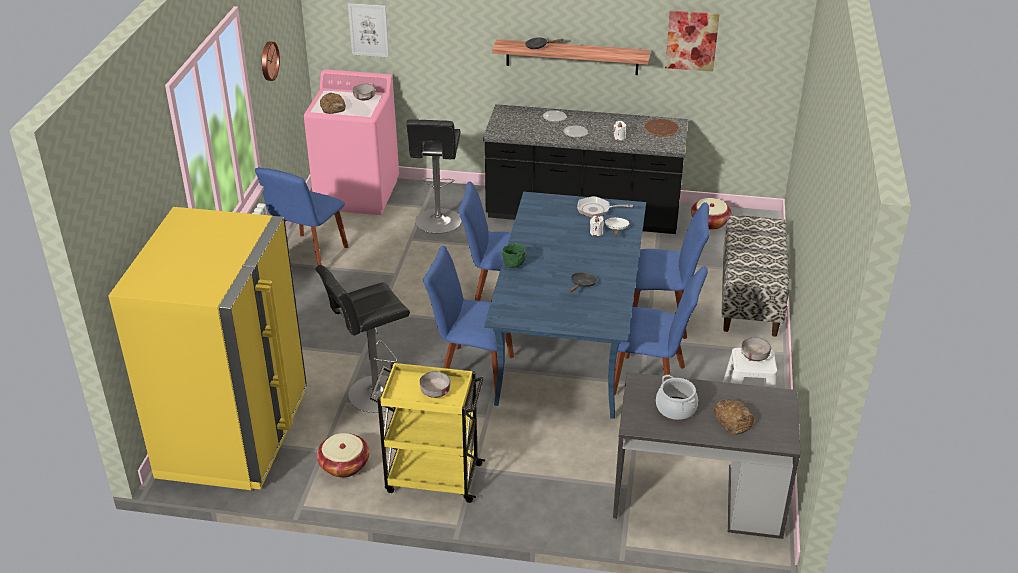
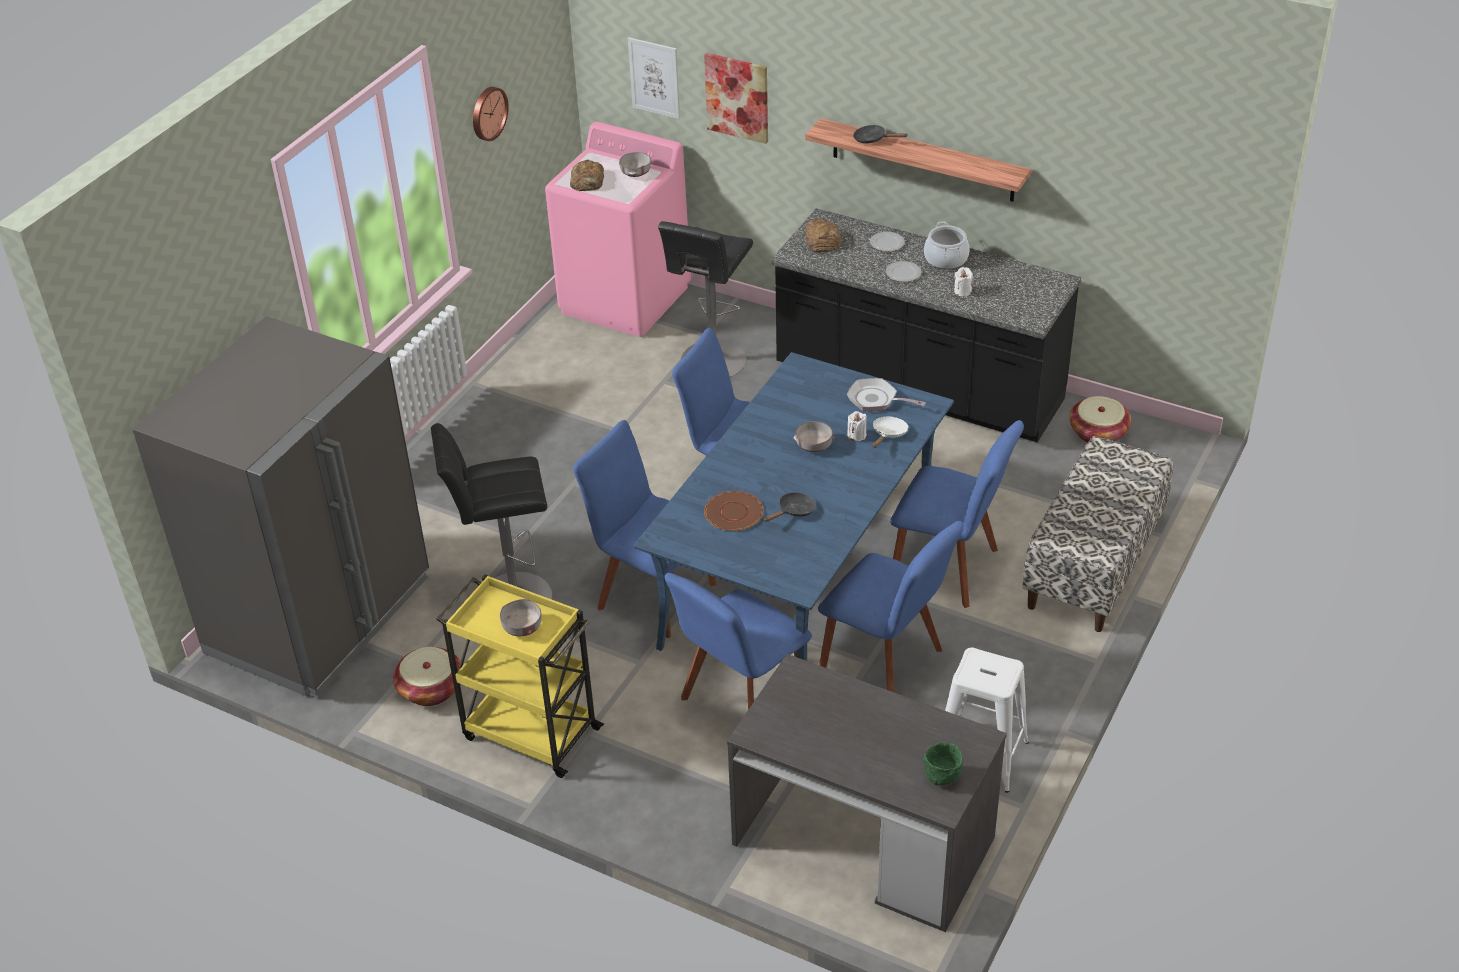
camera: 20 degrees right, 5 degrees up
(235, 434) = (320, 616): yellow fridge -> grey fridge
(308, 256) = (519, 382): blue chair -> blue chair (741, 701)
(514, 265) = (718, 464): green bowl -> green bowl (942, 778)
(661, 128) = (1032, 286): brown plate -> brown plate (733, 512)
(675, 408) = (822, 722): cooking pot -> cooking pot (945, 259)
(691, 40) = (1091, 165): picture -> picture (737, 97)
(733, 420) = (891, 756): bread -> bread (822, 240)
(755, 356) = (991, 666): grey bowl -> grey bowl (814, 445)

